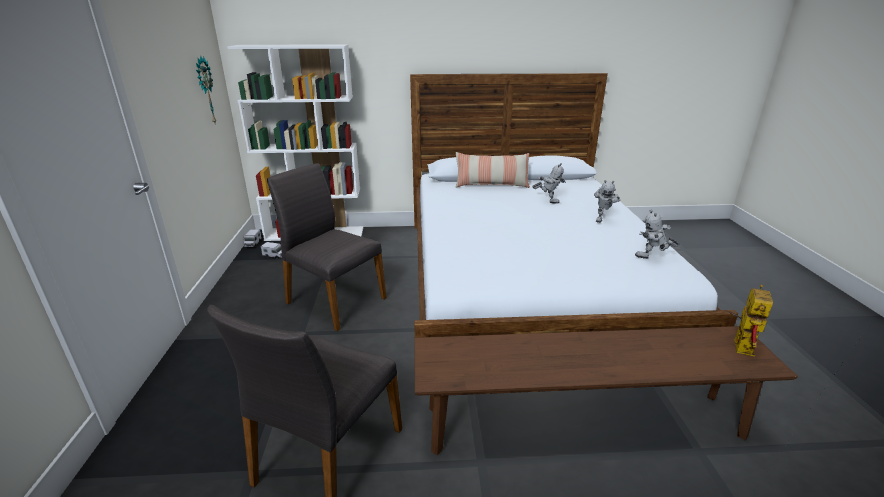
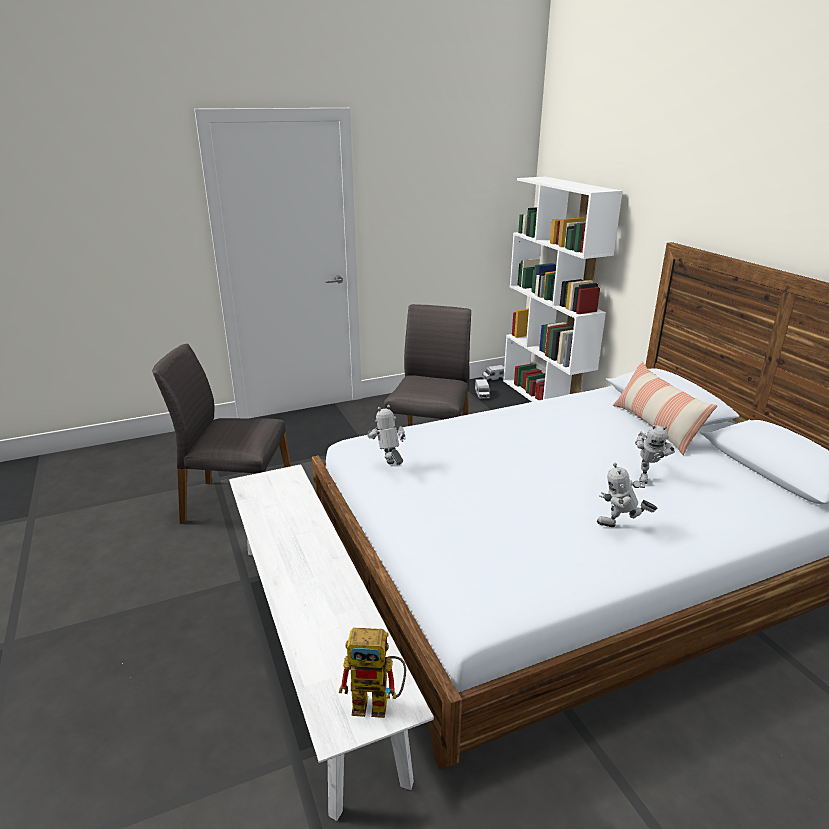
camera: 70 degrees right, 0 degrees up
(205, 91) = (480, 217): wall clock -> none
(583, 422) = (314, 645): brown bench -> white bench
(652, 259) = (505, 577): toy robot -> toy robot (389, 467)

